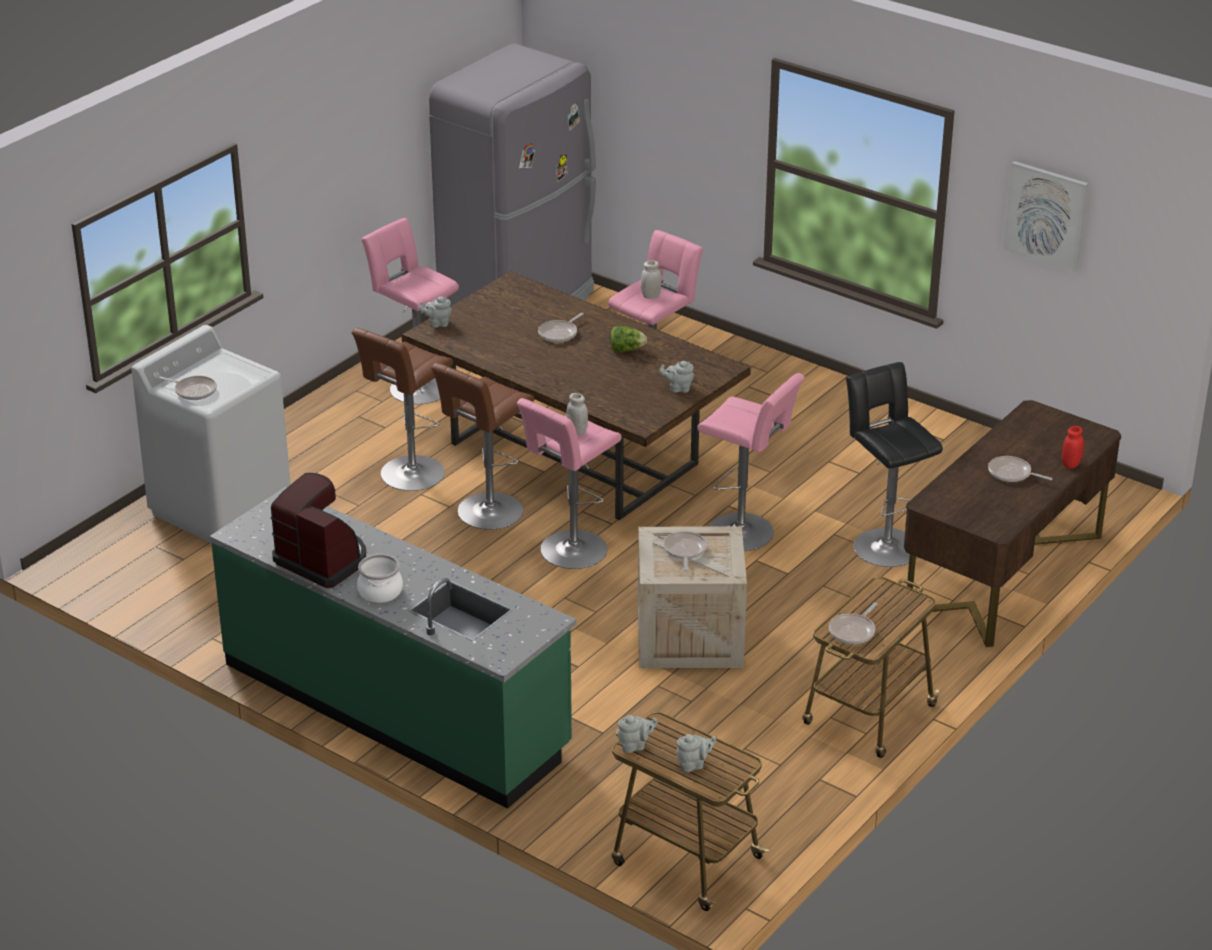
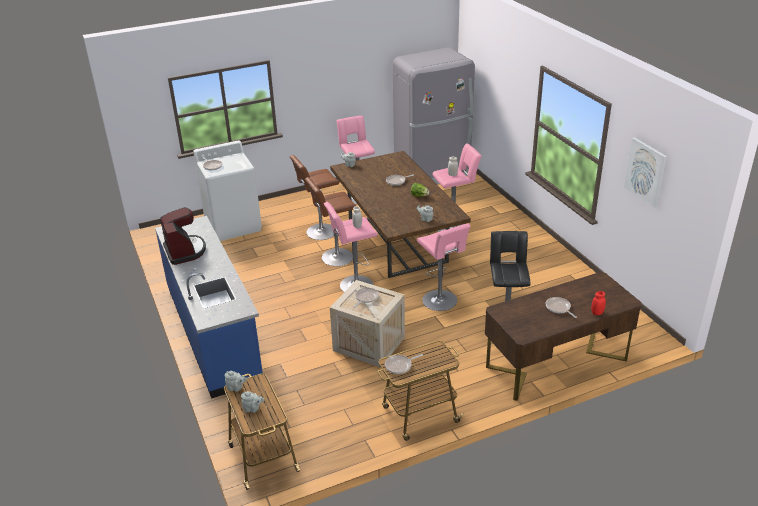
camera: 30 degrees right, 0 degrees up
(380, 591) = (191, 272): cooking pot -> none
(396, 706) = (214, 332): green counter -> blue counter

